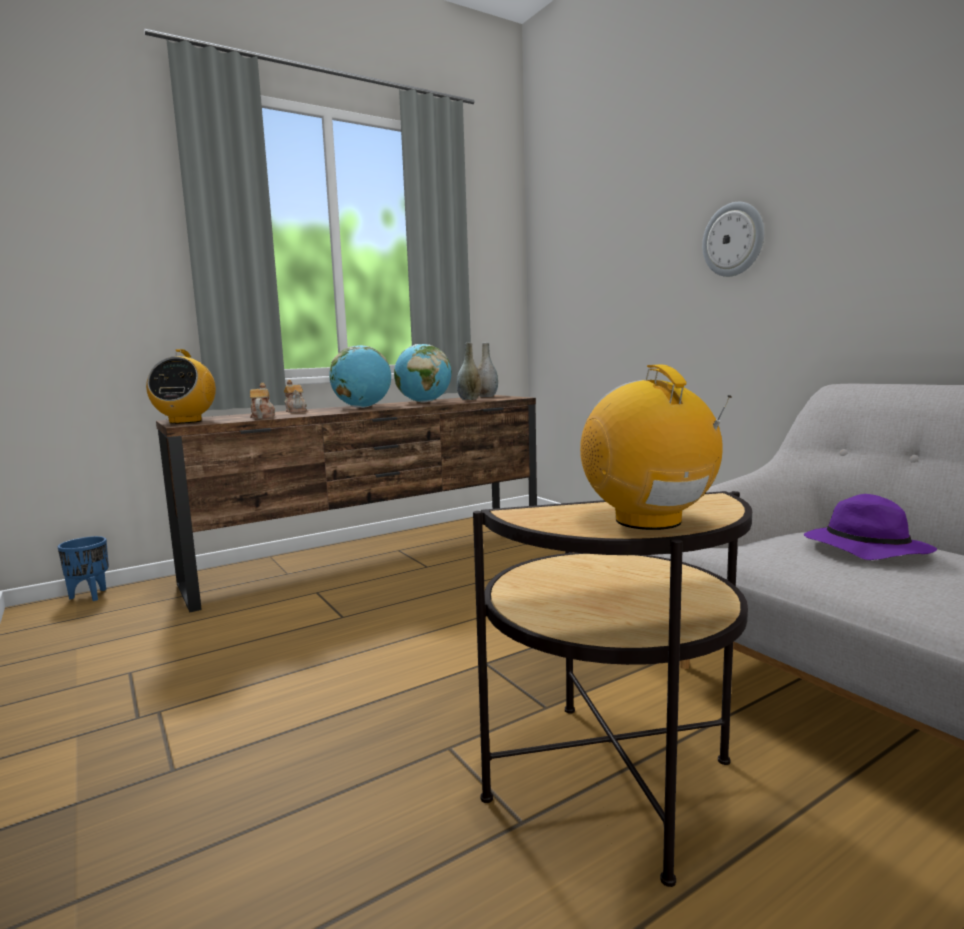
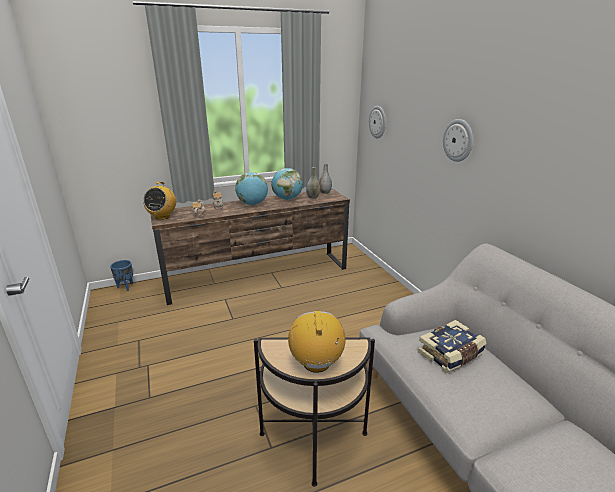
camera: 10 degrees right, 15 degrees up
(566, 273) = (378, 122): none -> wall clock
(863, 549) = (451, 354): purple hat -> book

